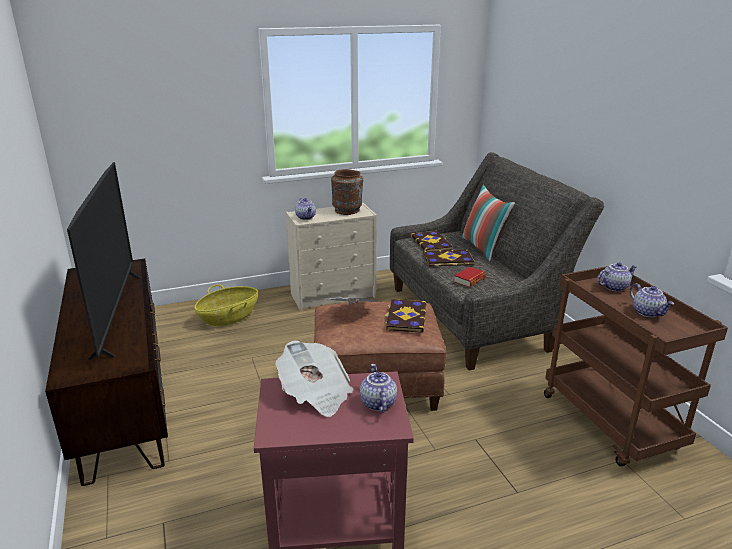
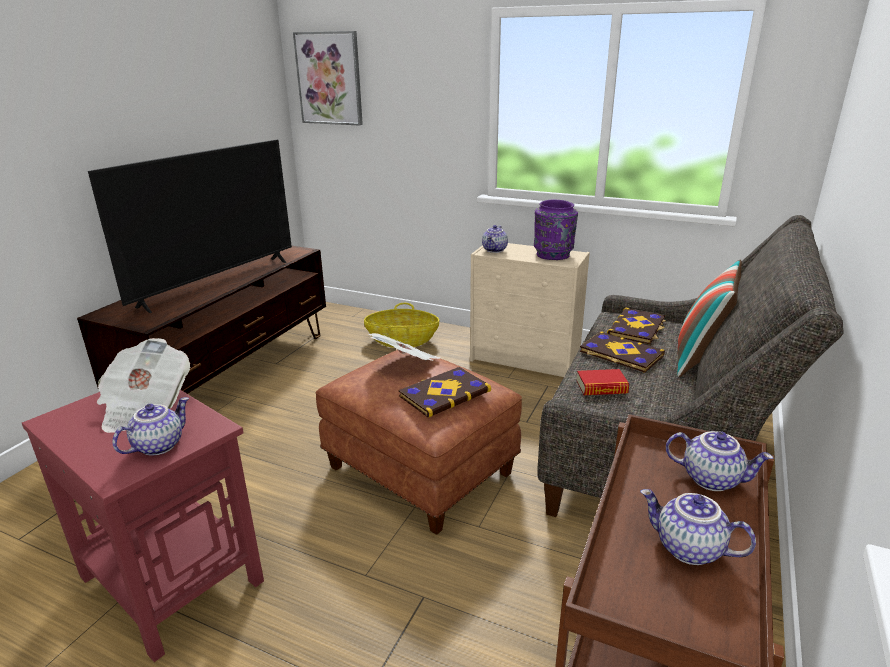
camera: 45 degrees right, 0 degrees up
(94, 94) = (329, 79): none -> picture
(347, 210) = (553, 255): brown vase -> purple vase
(648, 312) = (688, 549): teapot -> teapot turned 105 degrees clockwise

